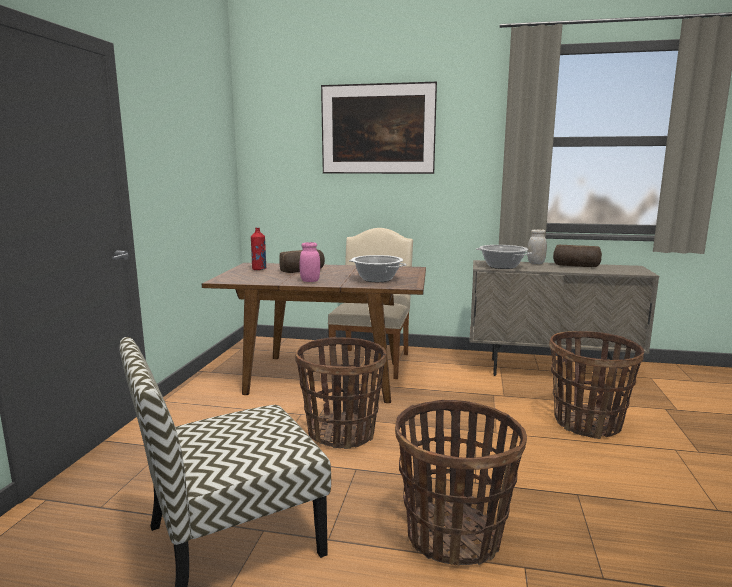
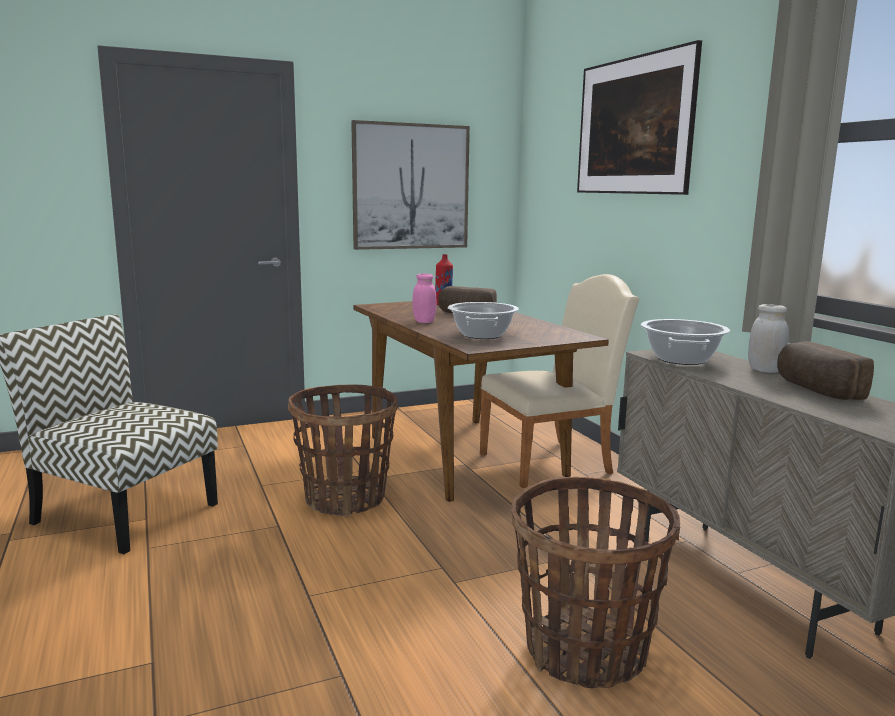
camera: 55 degrees right, 0 degrees up
(190, 172) = (411, 187): none -> picture
(454, 536) = (188, 607): basket -> none

